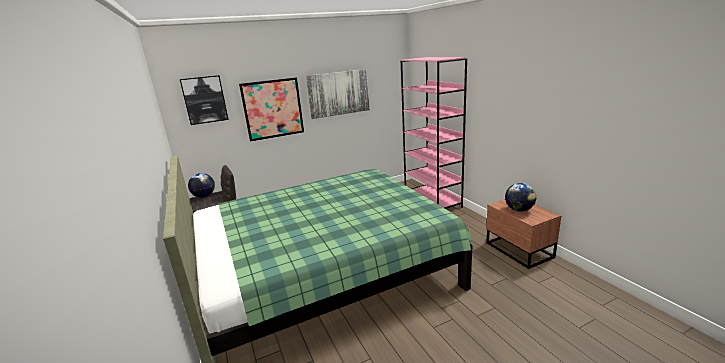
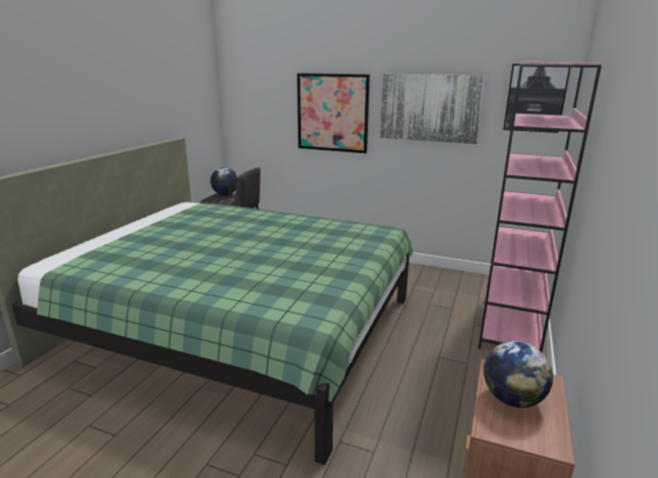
camera: 45 degrees right, 0 degrees up
(204, 100) = (260, 87): picture -> picture (535, 98)

